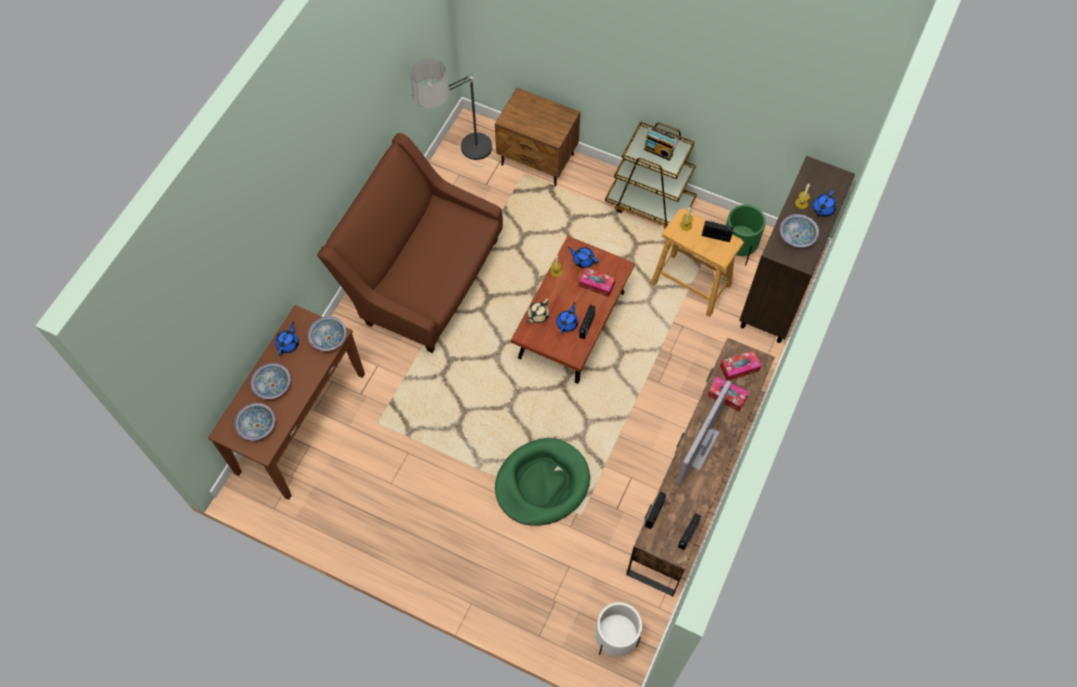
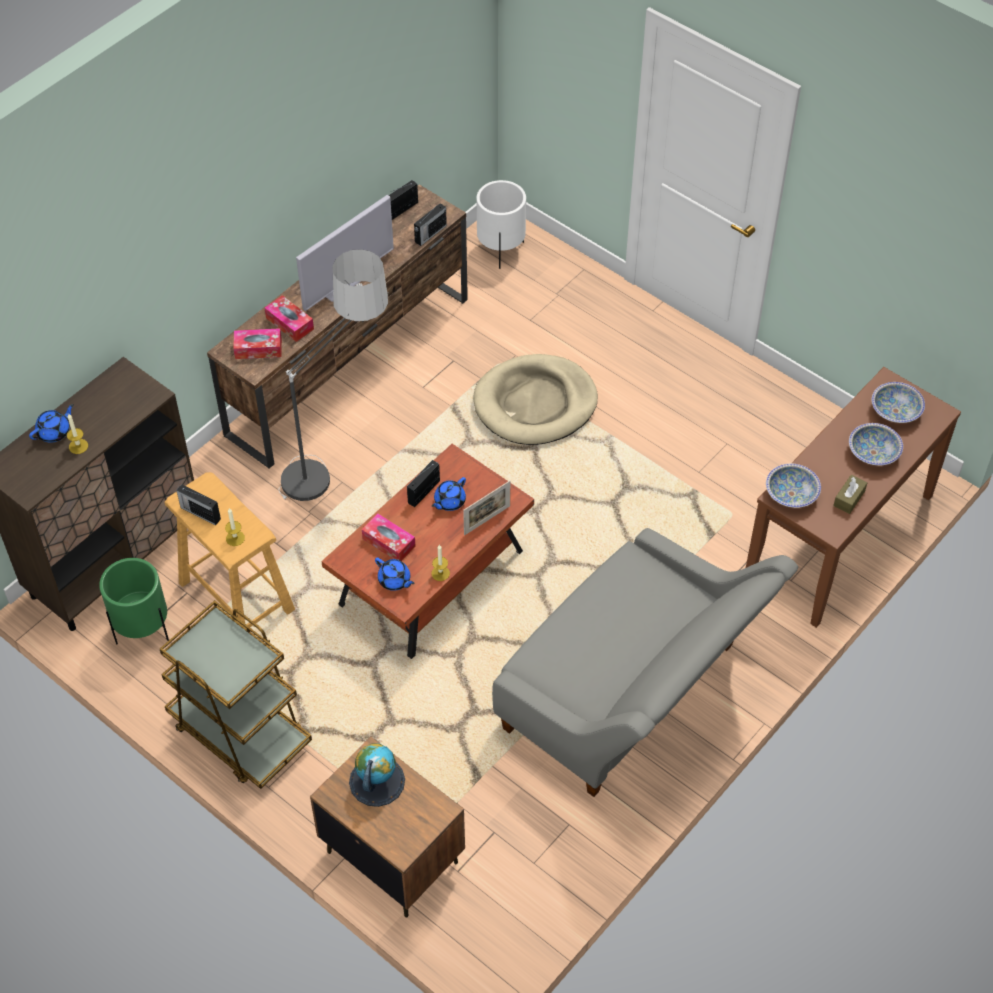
camera: 165 degrees left, 10 degrees down
(288, 344) = (849, 498): blue teapot -> brown tissue box
(424, 278) = (632, 696): brown sofa -> grey sofa
(461, 165) = (527, 879): floor lamp -> floor lamp (337, 462)
(537, 315) = (487, 520): beige teapot -> picture frame
(542, 483) = (535, 403): green dog bed -> beige dog bed
(546, 126) = (376, 781): none -> globe
(659, 151) = (220, 655): radio -> none
(797, 236) = (111, 406): bowl -> none

